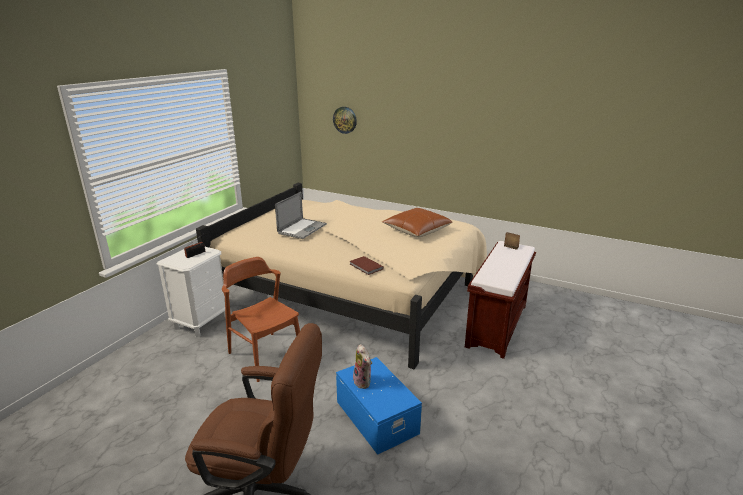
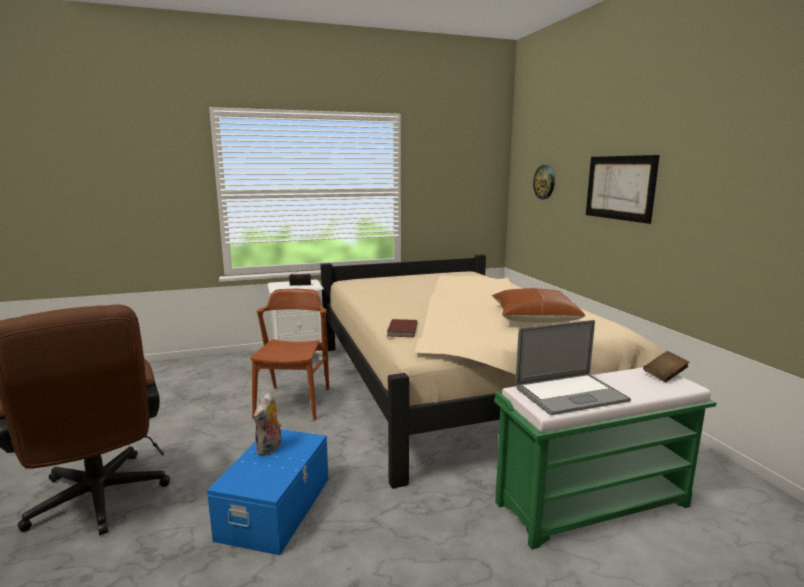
camera: 45 degrees right, 10 degrees down
(302, 229) = (414, 288): laptop -> laptop (570, 394)
(421, 128) = (619, 187): none -> picture
(496, 325) = (593, 503): brown bench -> green bench

